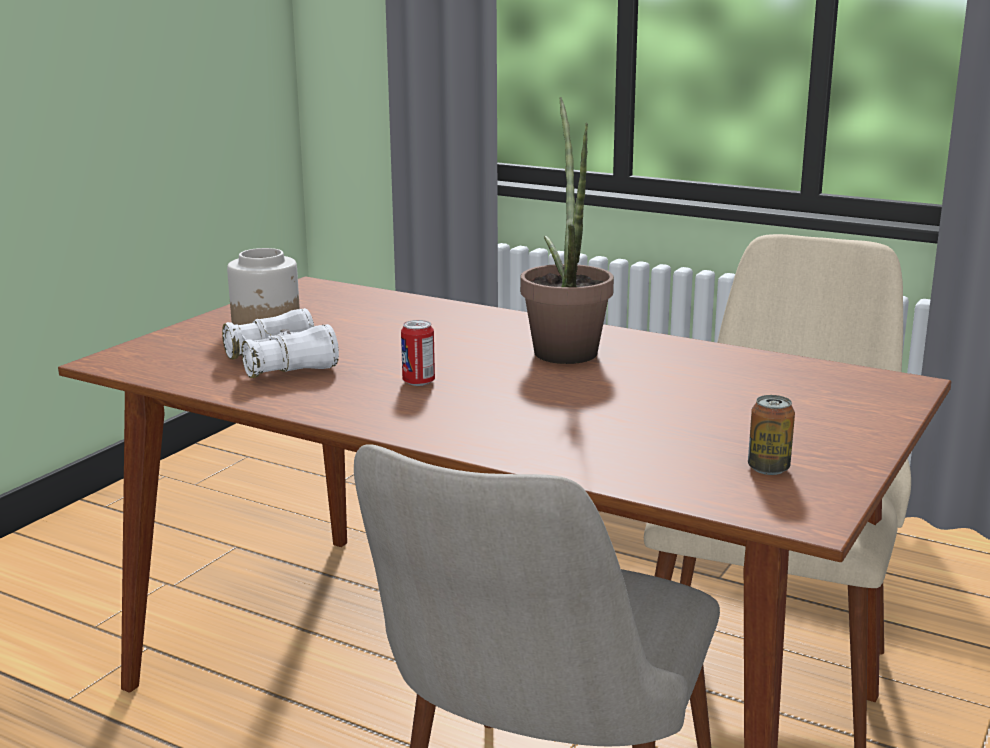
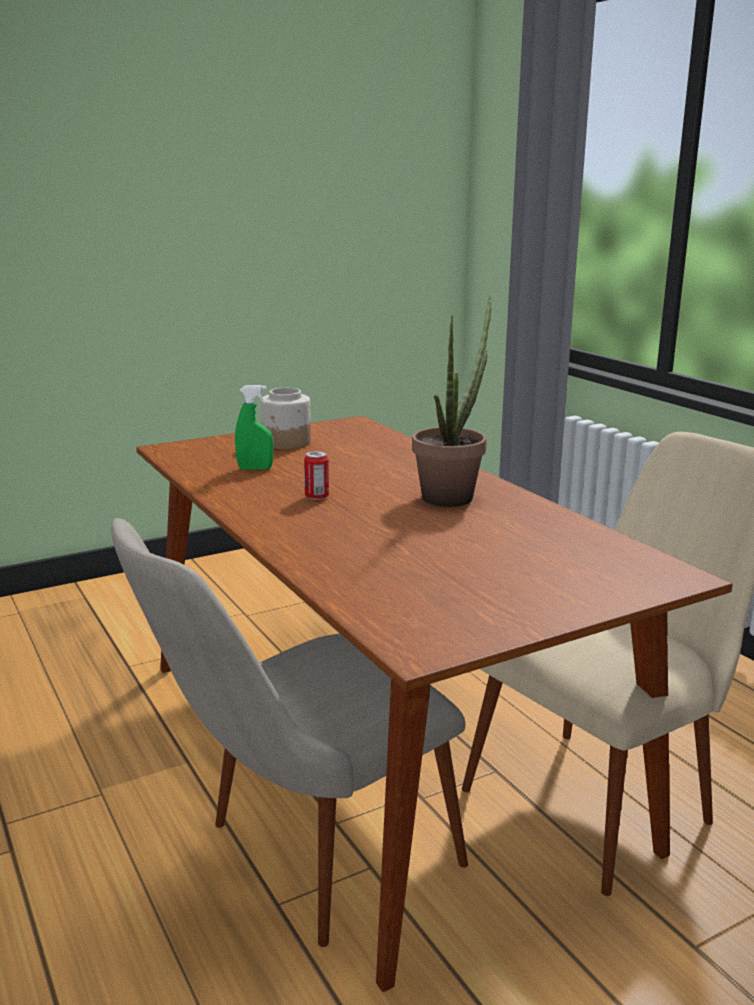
camera: 30 degrees right, 0 degrees up
(281, 363) = (255, 468): white binoculars -> green spray bottle
(768, 468) = (452, 610): can -> none

